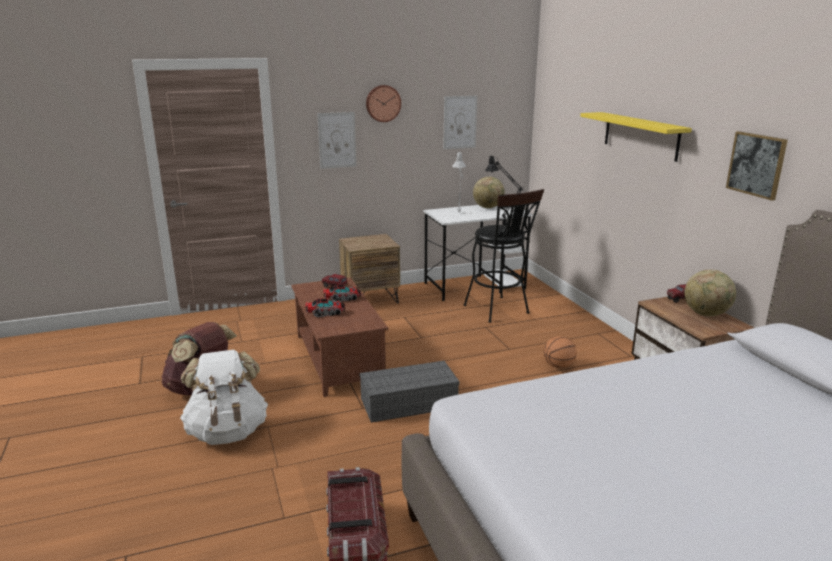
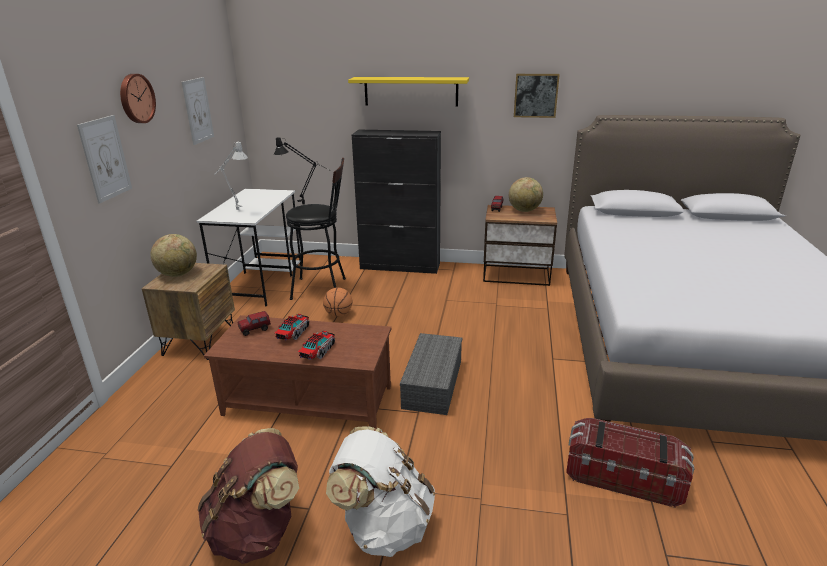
camera: 60 degrees left, 5 degrees up
(488, 207) = (246, 198): globe -> globe (178, 274)
(558, 366) = (440, 298): basketball -> basketball (338, 314)
(592, 328) = (400, 266): none -> black cabinet

